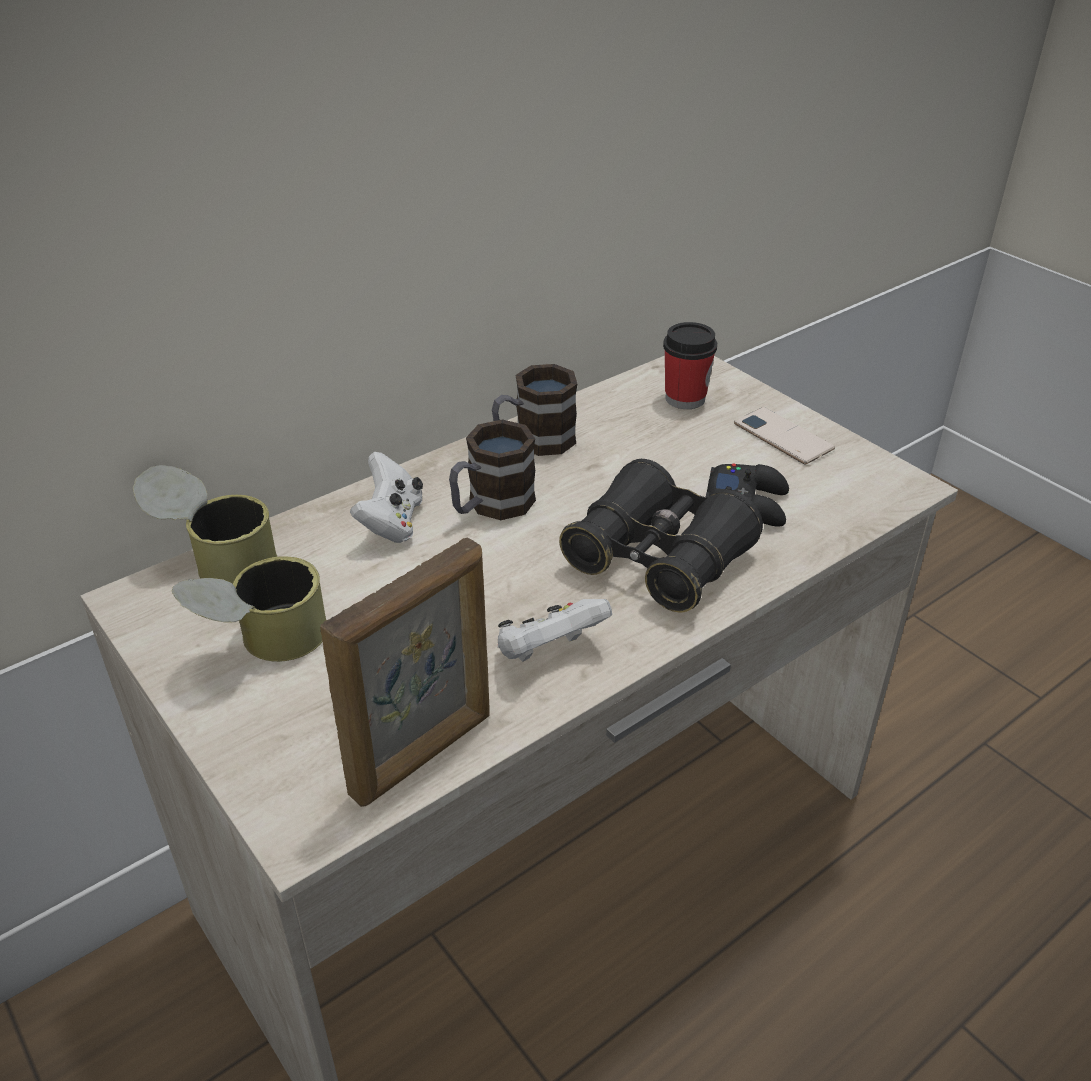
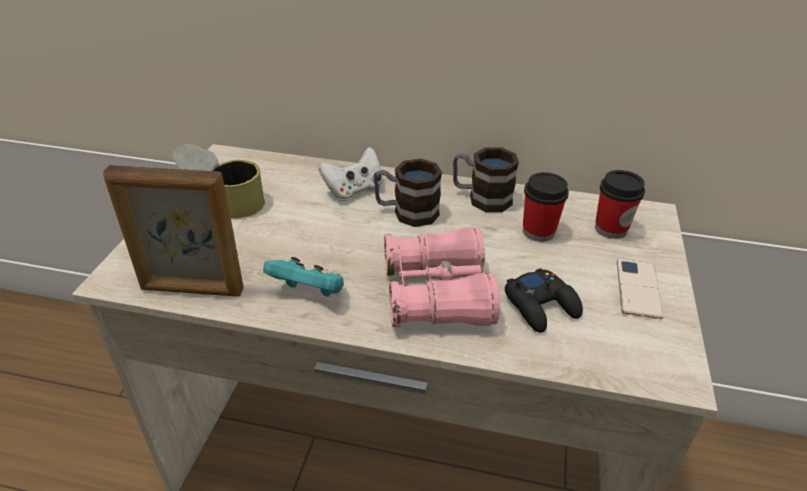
camera: 50 degrees right, 0 degrees up
(217, 560) = (269, 161): can -> none
(549, 652) = (309, 293): white game controller -> turquoise game controller
(637, 441) = (538, 231): none -> cup
(658, 558) = (437, 294): black binoculars -> pink binoculars

